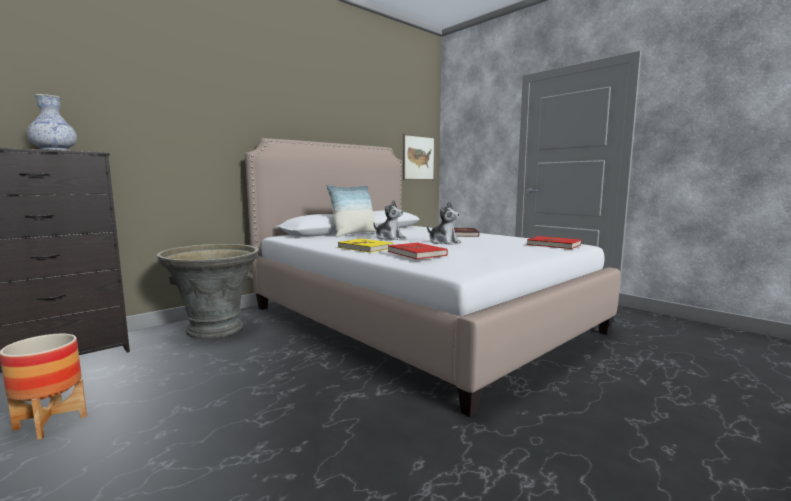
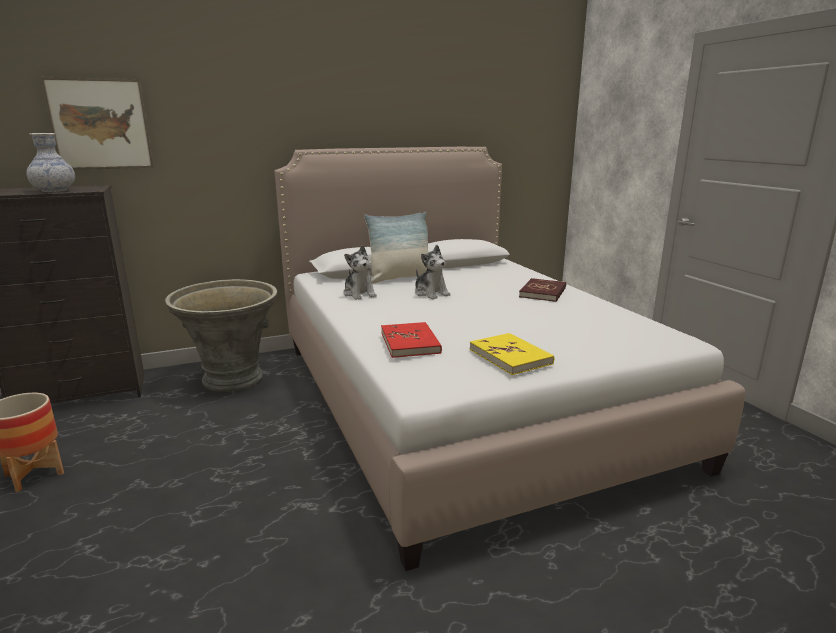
camera: 20 degrees right, 10 degrees up
(365, 248) = (372, 317): yellow book -> yellow book (510, 356)
(419, 158) = (536, 155): picture -> picture (100, 124)
(443, 242) = (486, 313): plush toy -> plush toy (359, 294)
(553, 245) = (637, 339): red book -> none

